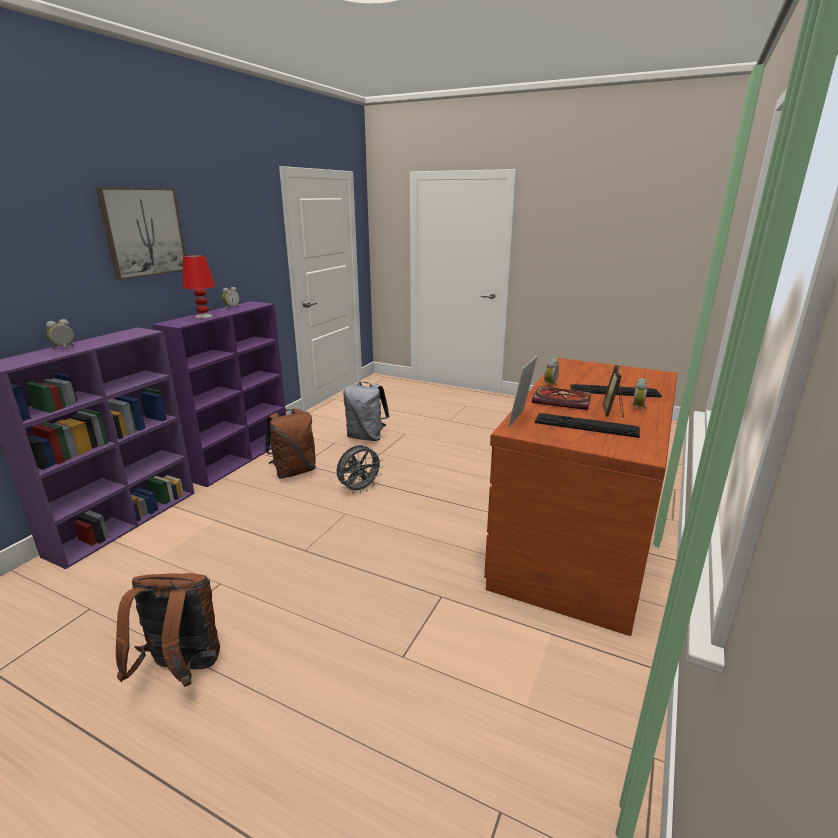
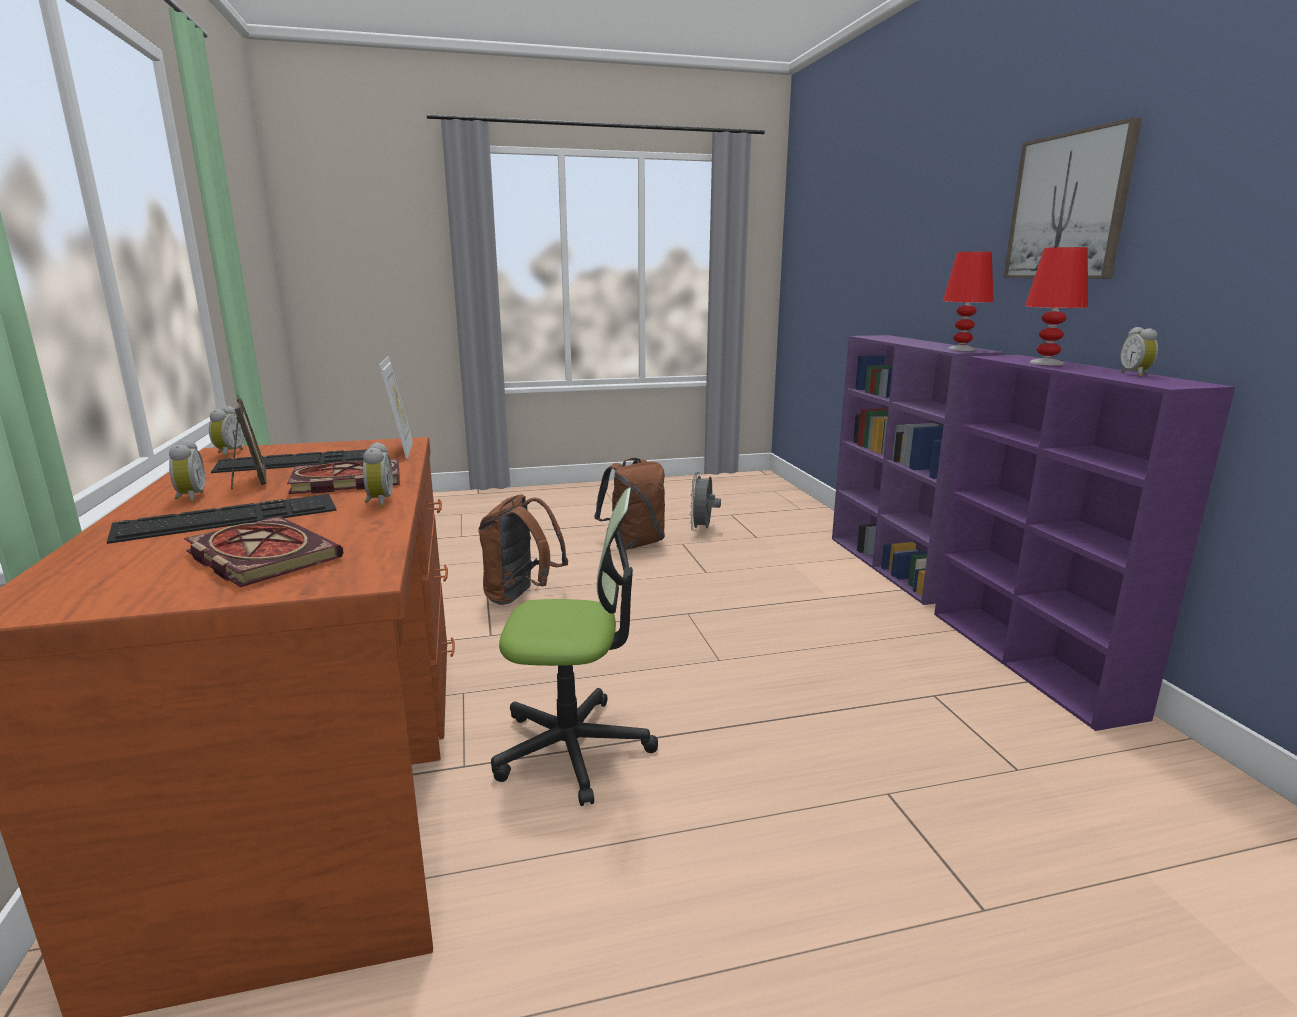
camera: 140 degrees right, 5 degrees down
(64, 347) = (916, 341): alarm clock -> alarm clock (228, 453)
(132, 333) = (961, 349): none -> red table lamp
(294, 471) = (910, 678): brown backpack -> brown backpack (521, 596)
(359, 489) = (767, 698): grey fan -> grey fan (702, 530)
(366, 437) = (1014, 827): grey backpack -> none
(461, 505) = (573, 748): none -> office chair
(597, 373) = (259, 555): none -> book

